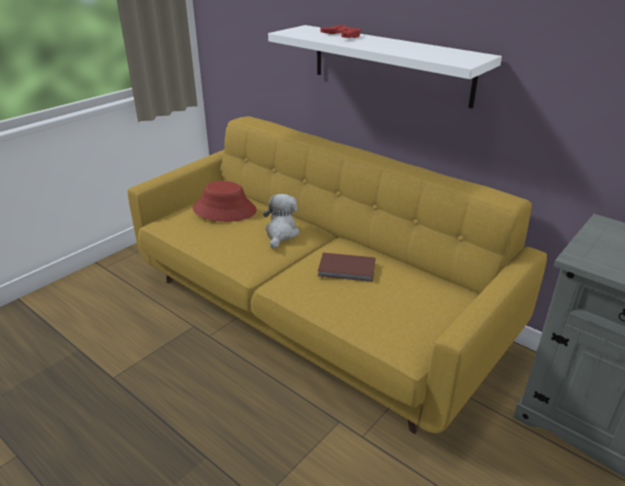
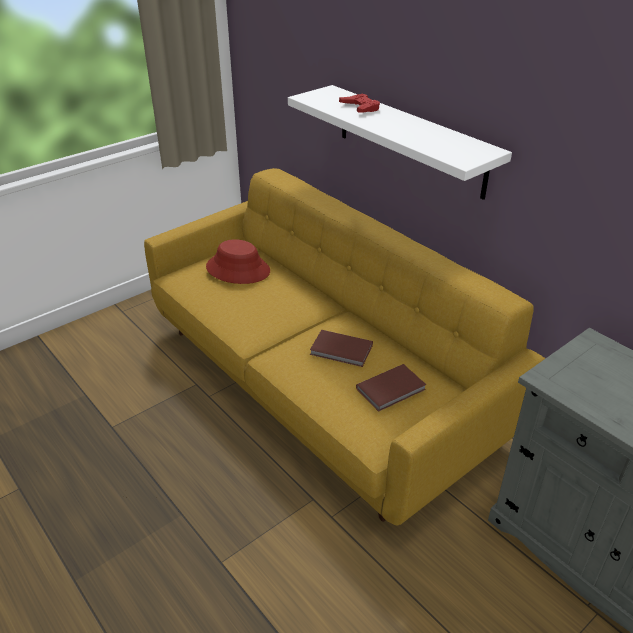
camera: 10 degrees right, 5 degrees up
(281, 233) = (288, 302): plush toy -> none
(408, 298) = (392, 389): none -> brown book

